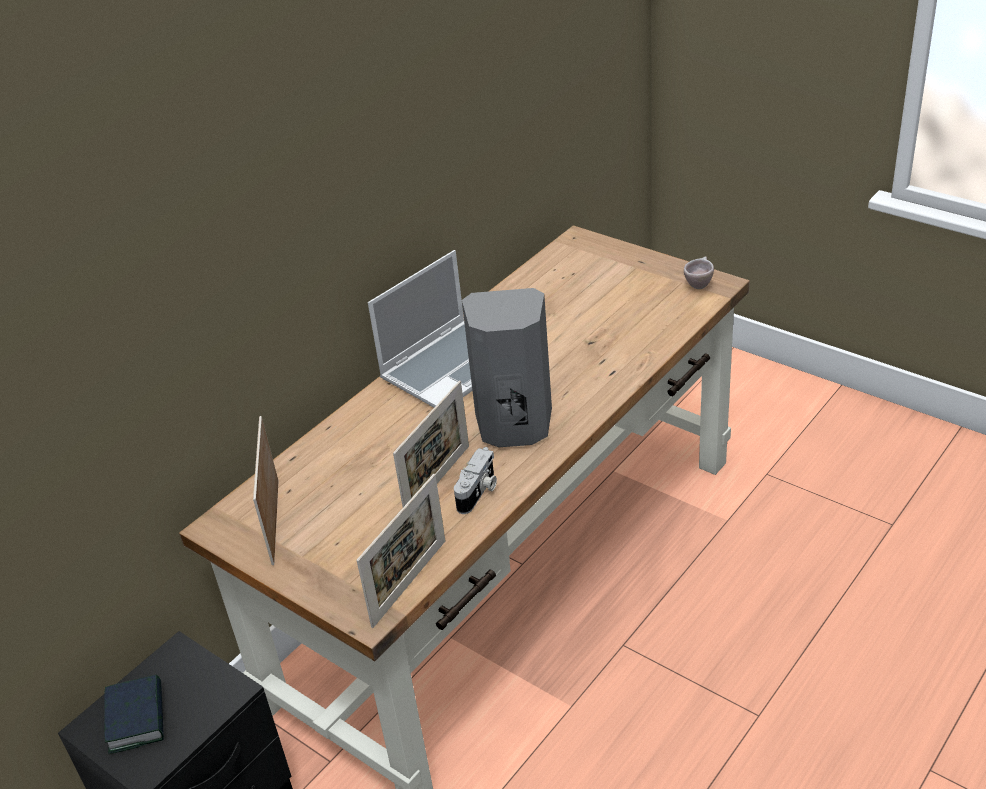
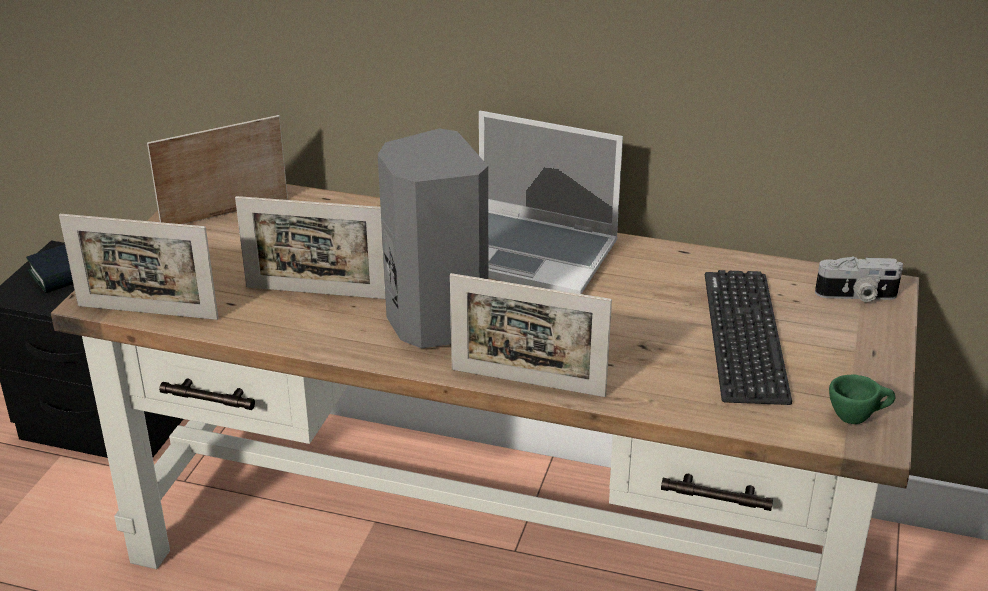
camera: 65 degrees right, 5 degrees down
(478, 492) = (306, 323): camera -> camera (856, 296)
(601, 301) = (744, 336): none -> keyboard
(607, 397) = (527, 382): none -> picture frame
(699, 284) = (857, 418): beige cup -> green cup

